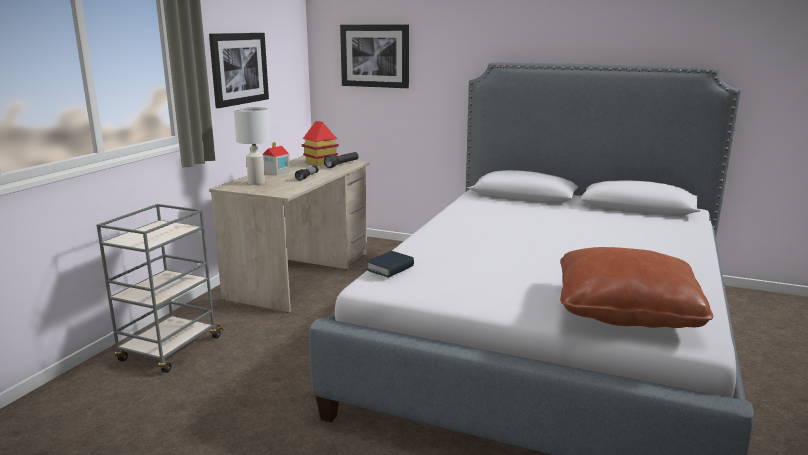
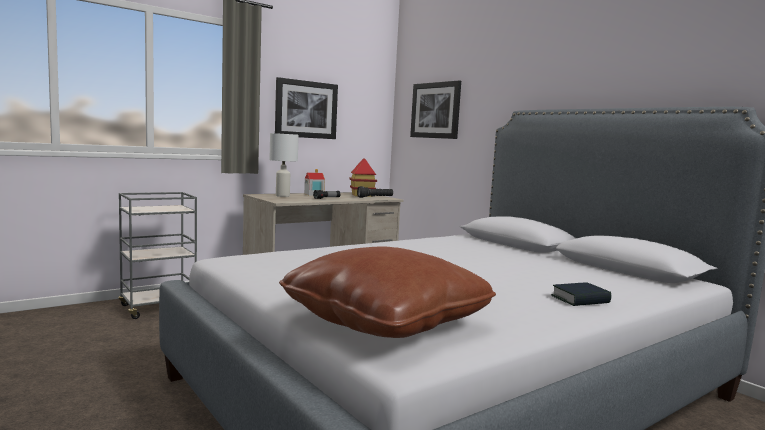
camera: 30 degrees right, 10 degrees down
(390, 268) = (260, 253): book -> book (580, 300)

